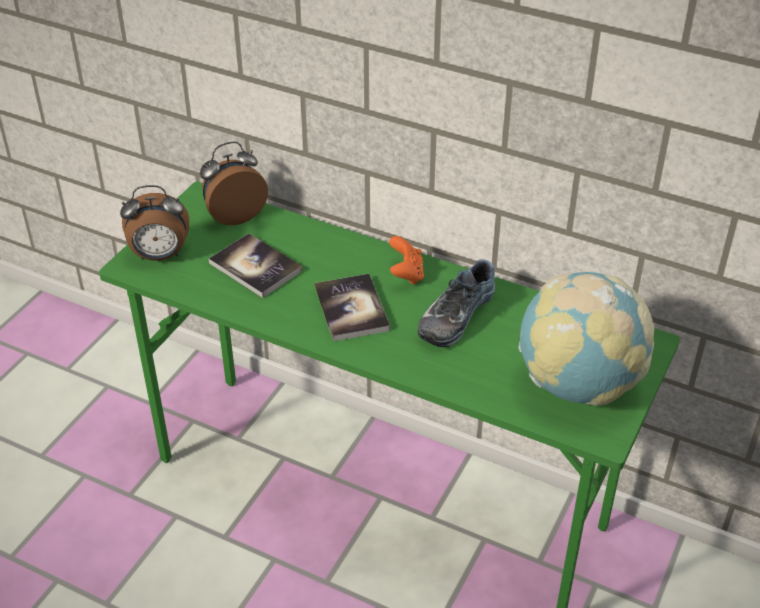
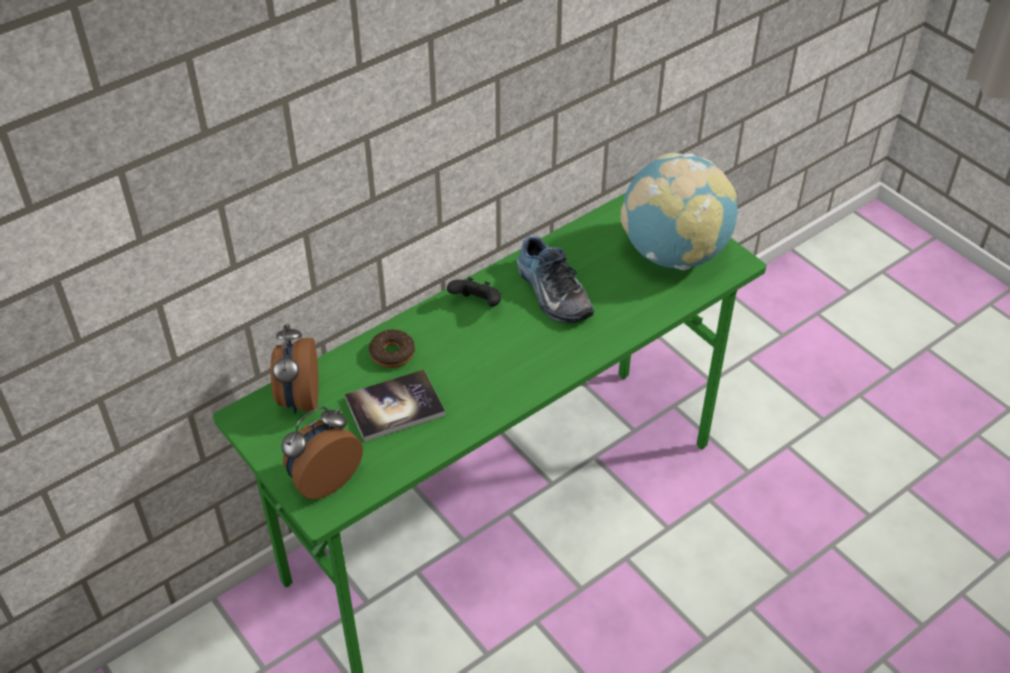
camera: 65 degrees left, 5 degrees up
(160, 256) = (323, 479): alarm clock -> alarm clock turned 150 degrees counterclockwise
(314, 246) = (392, 354): none -> donut
(351, 309) = (501, 357): book -> none
(406, 274) = (477, 304): orange game controller -> black game controller

